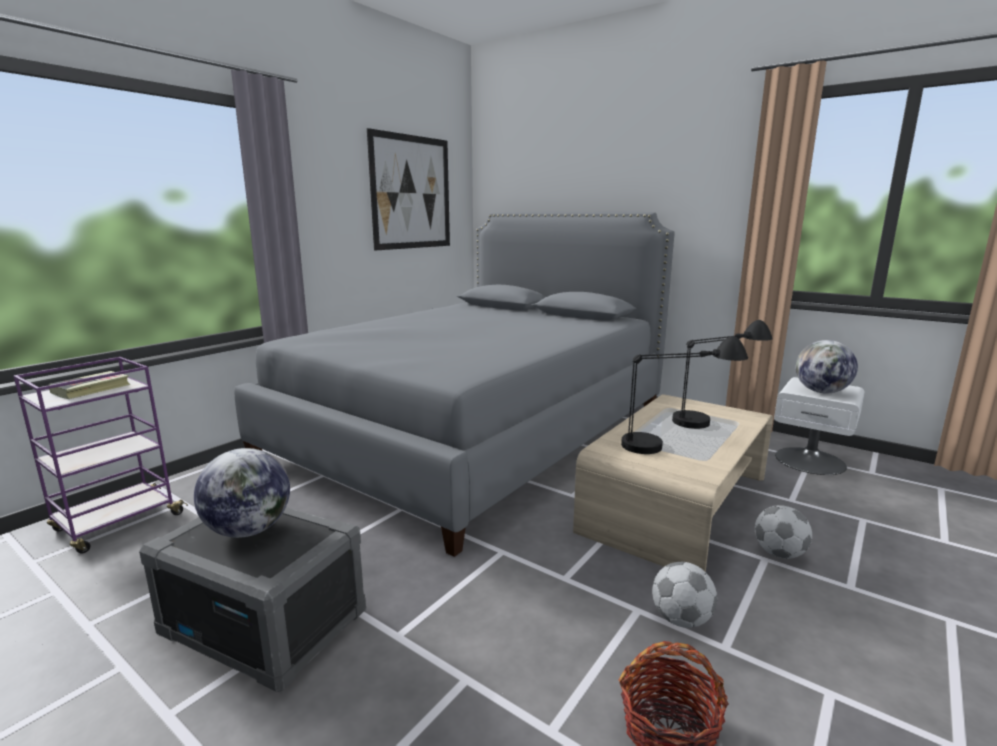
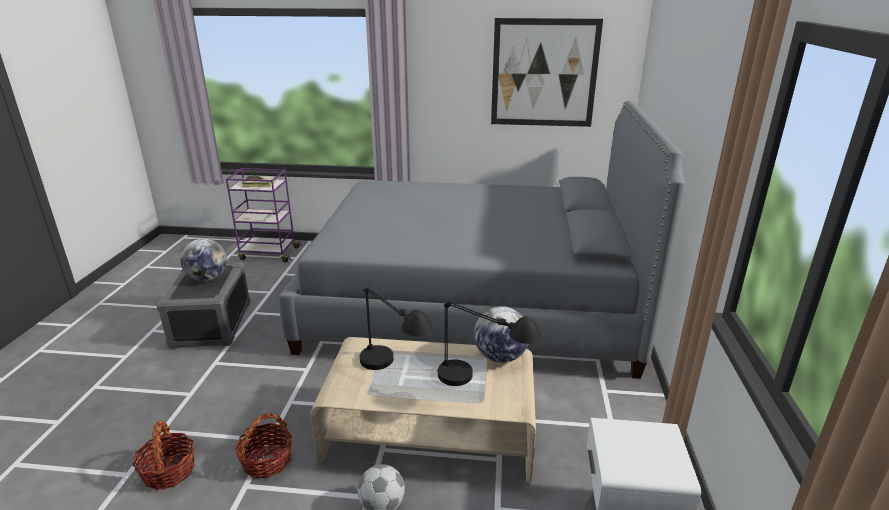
camera: 60 degrees right, 10 degrees up
(681, 619) = (267, 461): football -> basket
(821, 392) = (627, 449): globe -> globe (500, 357)

